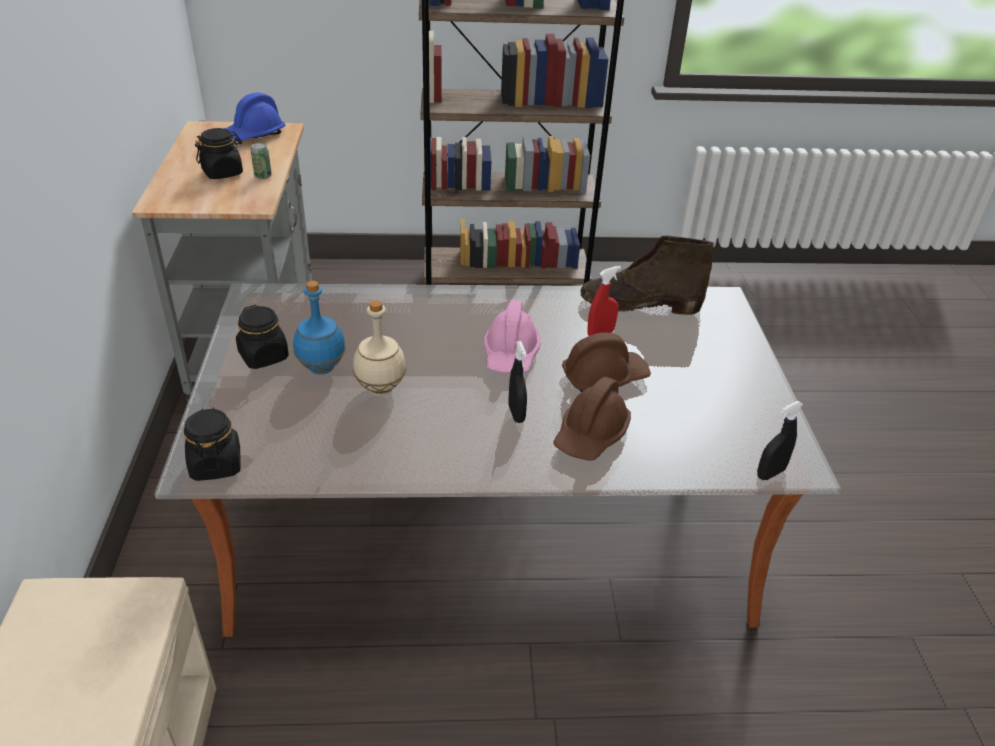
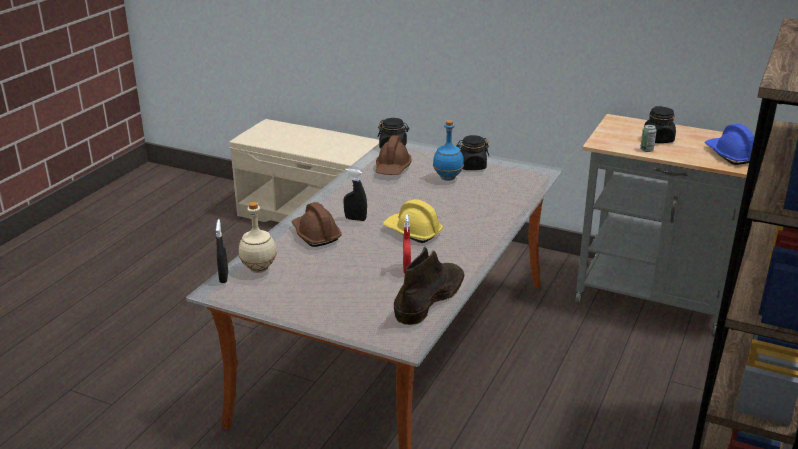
camera: 120 degrees right, 10 degrees down
(380, 389) = (414, 189): beige bottle -> beige bottle (258, 269)
(511, 354) = (412, 232): pink hard hat -> yellow hard hat
(604, 377) = (360, 255): brown hard hat -> brown hard hat (393, 168)

